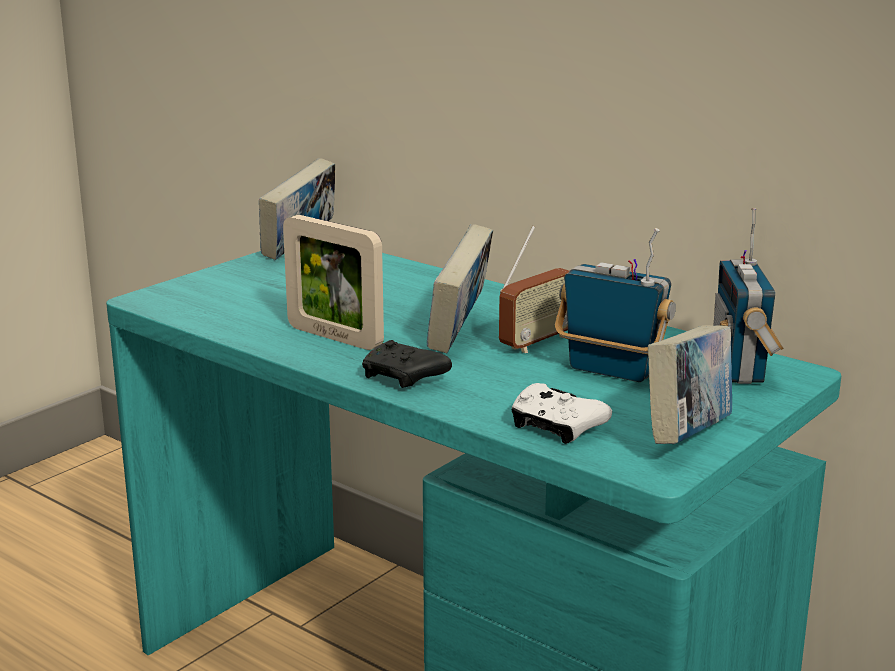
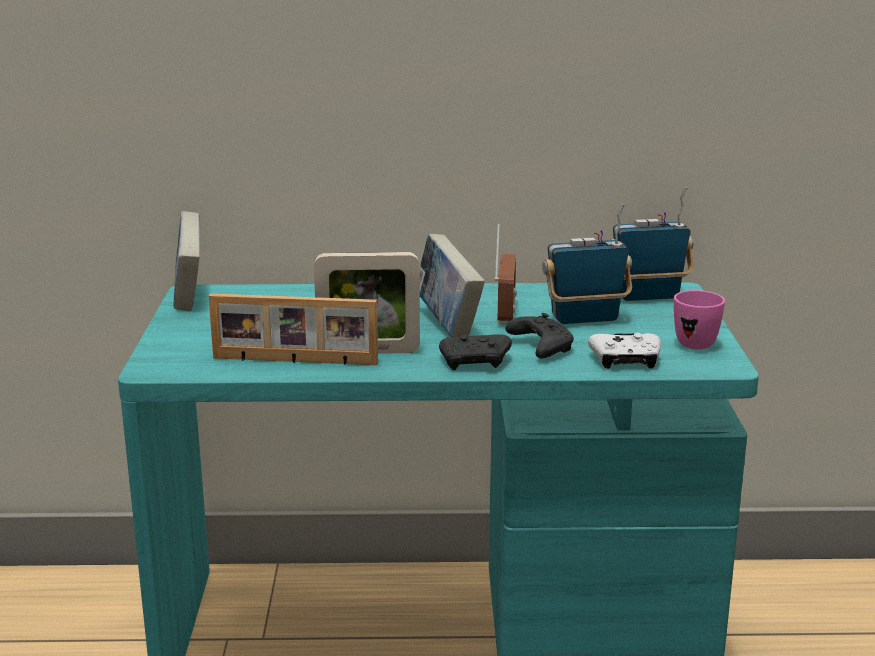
camera: 40 degrees left, 0 degrees up
(257, 326) = (294, 361): none -> picture frame
(499, 384) = (540, 347): none -> black game controller
(688, 436) = (699, 342): book -> pink mug
(740, 369) = (647, 296): radio -> radio turned 120 degrees clockwise

